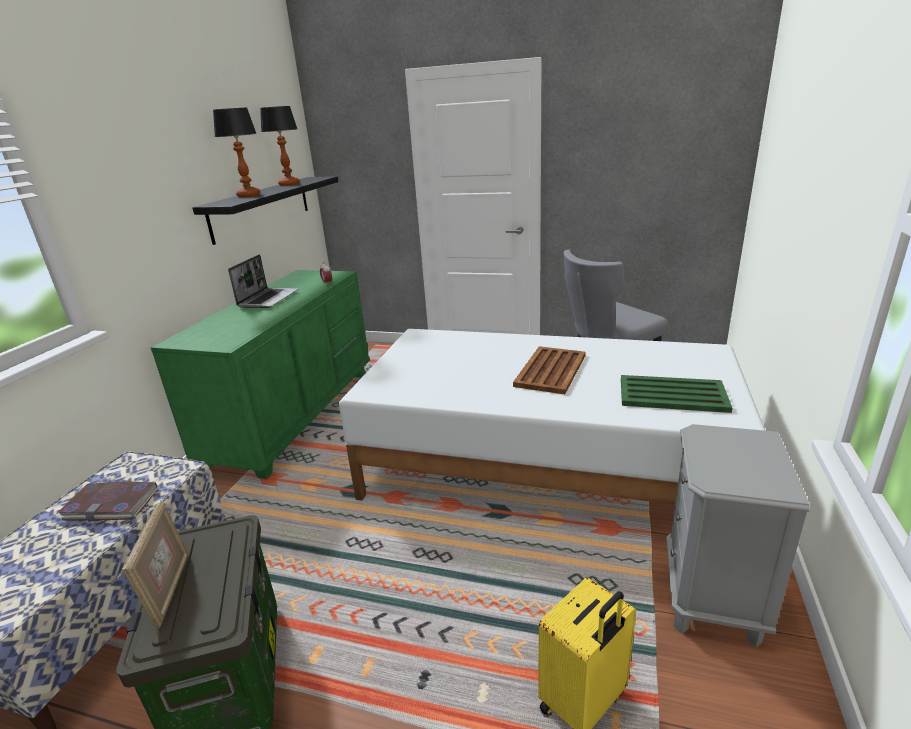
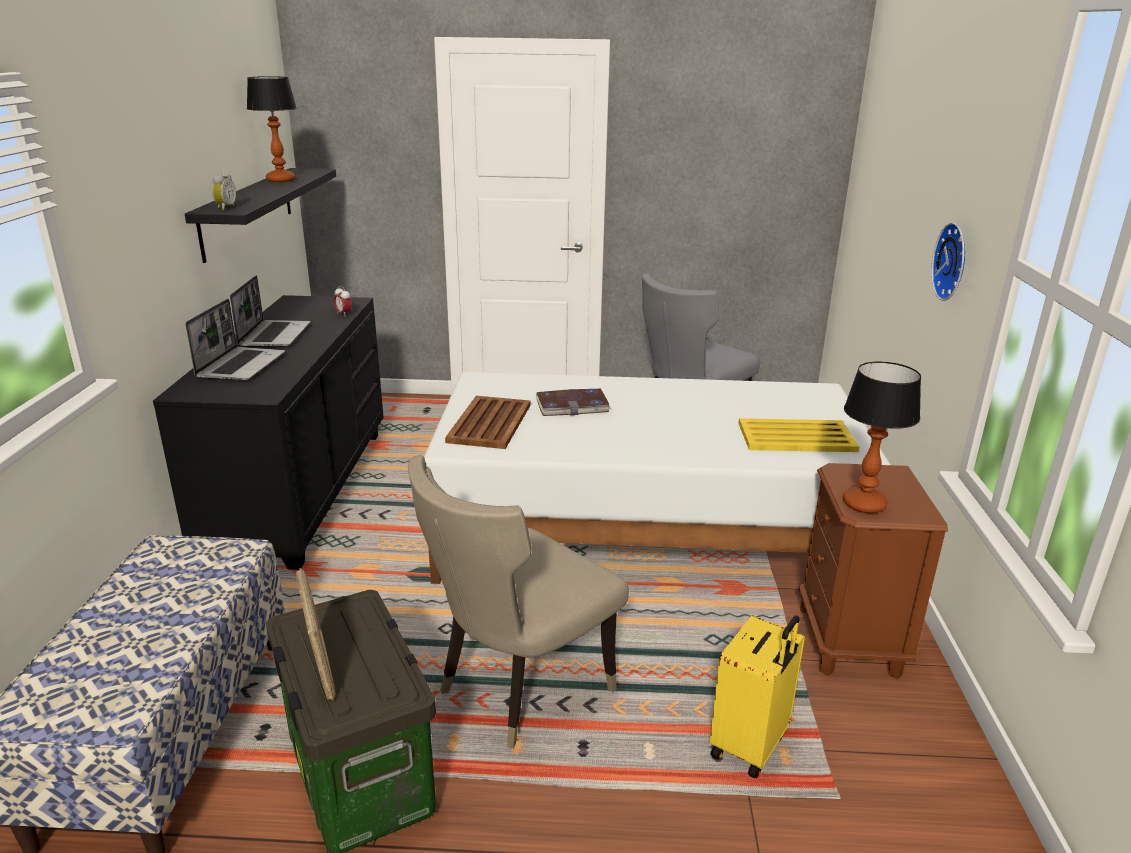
camera: 15 degrees left, 0 degrees up
(112, 504) = (175, 594): book -> book (572, 406)
(224, 202) = (225, 208): none -> alarm clock
(229, 321) = (241, 365): none -> laptop
(249, 195) = (245, 197): table lamp -> table lamp (865, 504)
(294, 415) = (301, 492): green dresser -> black dresser
(388, 608) = (517, 690): none -> beige chair
(551, 370) = (659, 416): brown tray -> brown tray (490, 423)
(673, 395) = (797, 437): green tray -> yellow tray
(712, 597) = (849, 641): grey nightstand -> brown nightstand
(839, 225) = (954, 262): none -> wall clock

